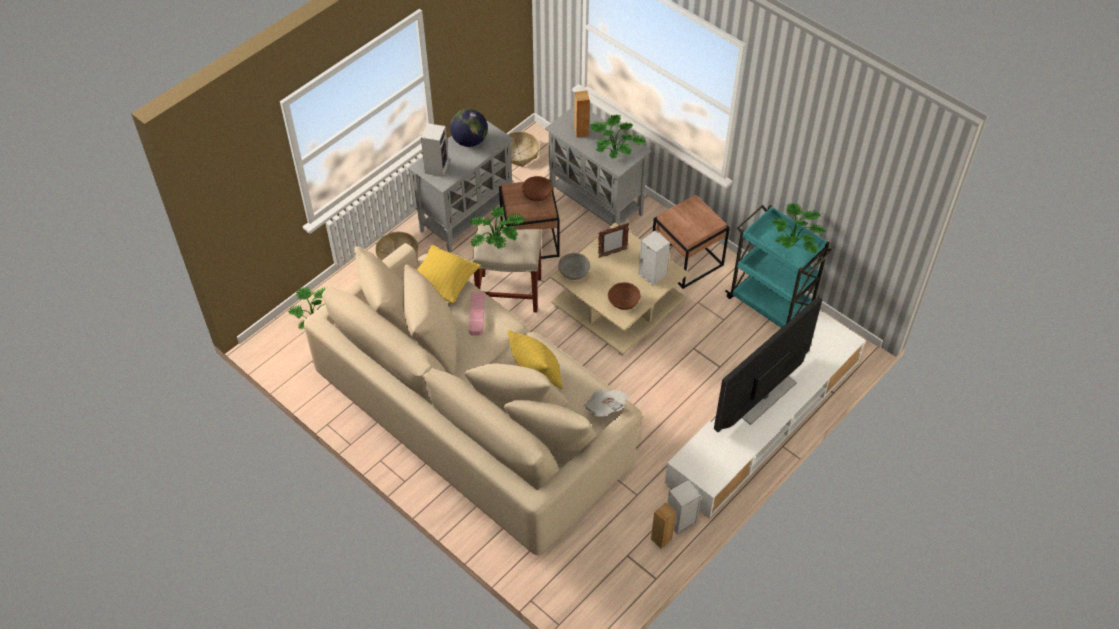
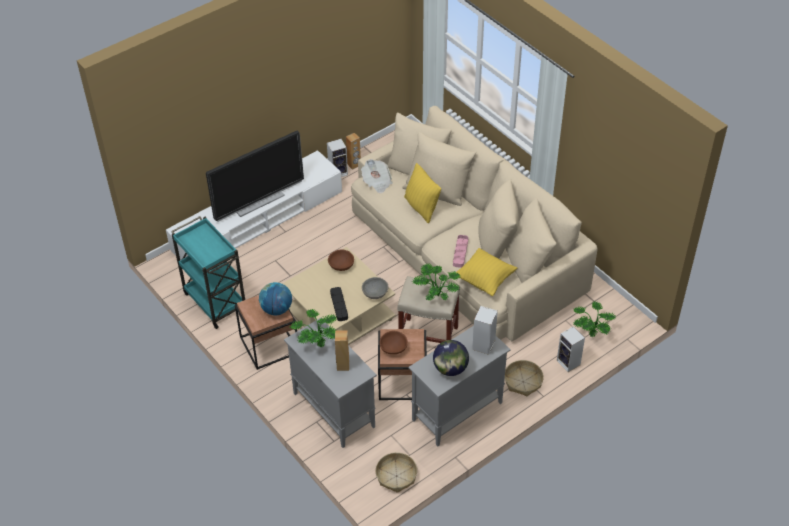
camera: 170 degrees left, 5 degrees down
(612, 253) = (339, 305): picture frame -> black tray
(651, 274) = (312, 284): speaker -> speaker (569, 363)
(678, 221) = (276, 309): none -> globe
(795, 243) = (197, 242): potted plant -> none

